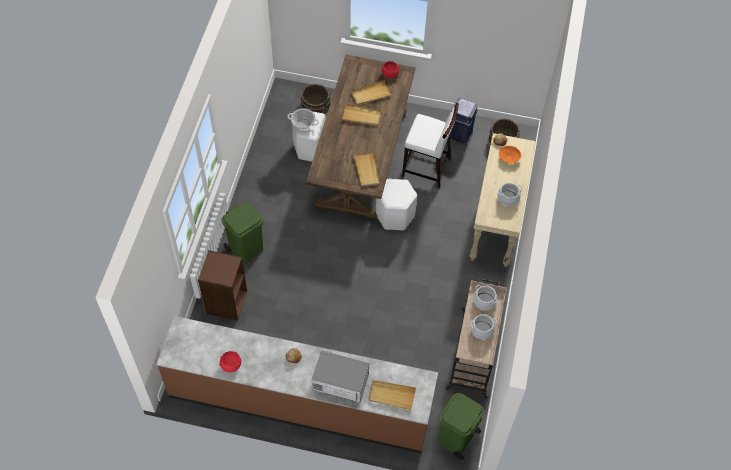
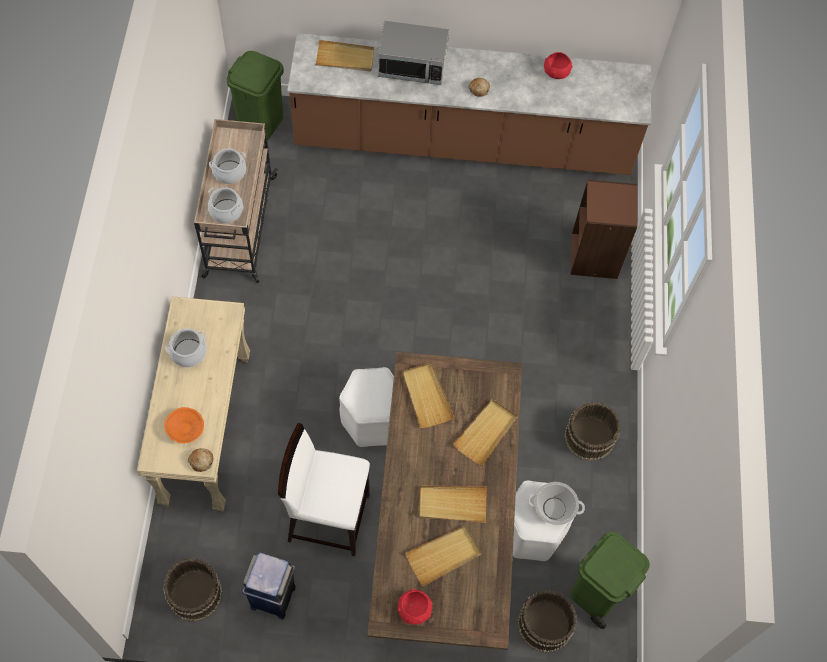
camera: 170 degrees right, 5 degrees up
(246, 248) = (589, 337): green trash can -> green trash can (597, 593)
(264, 192) = (589, 436): none -> brown bucket
(335, 148) = (486, 432): none -> beige tray

